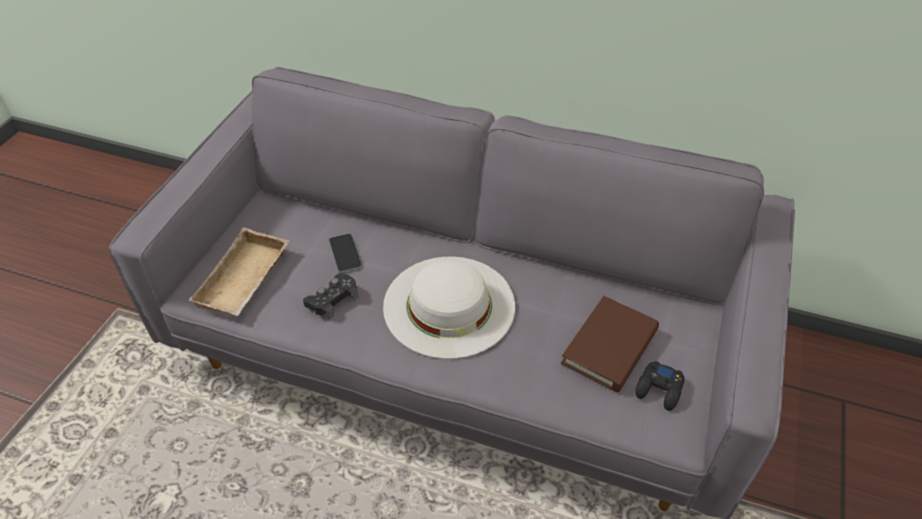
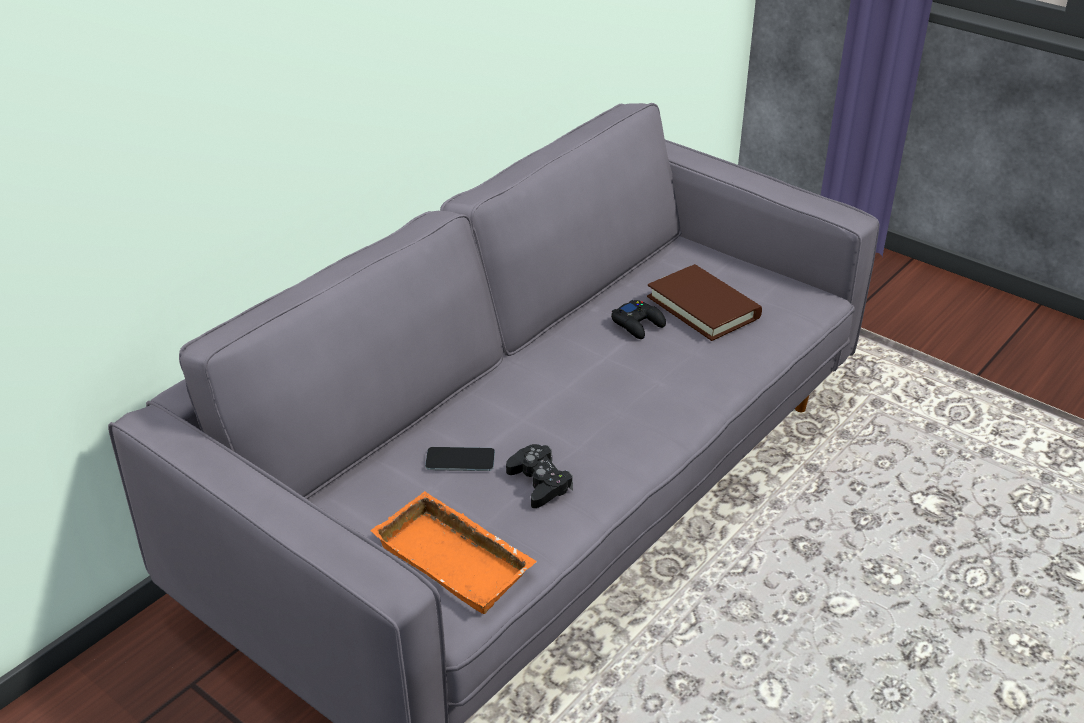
camera: 70 degrees left, 10 degrees down
(245, 280) = (458, 559): beige tray -> orange tray
(449, 305) = (597, 393): white hat -> none
(659, 389) = (764, 295): black game controller -> black game controller (638, 324)

